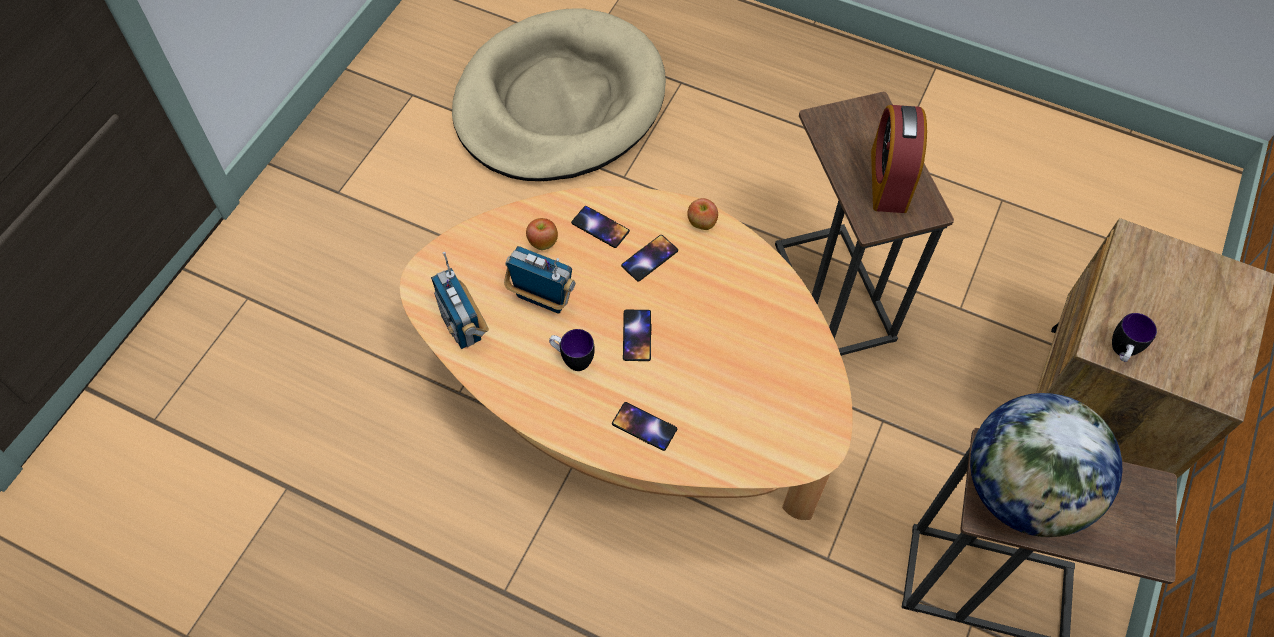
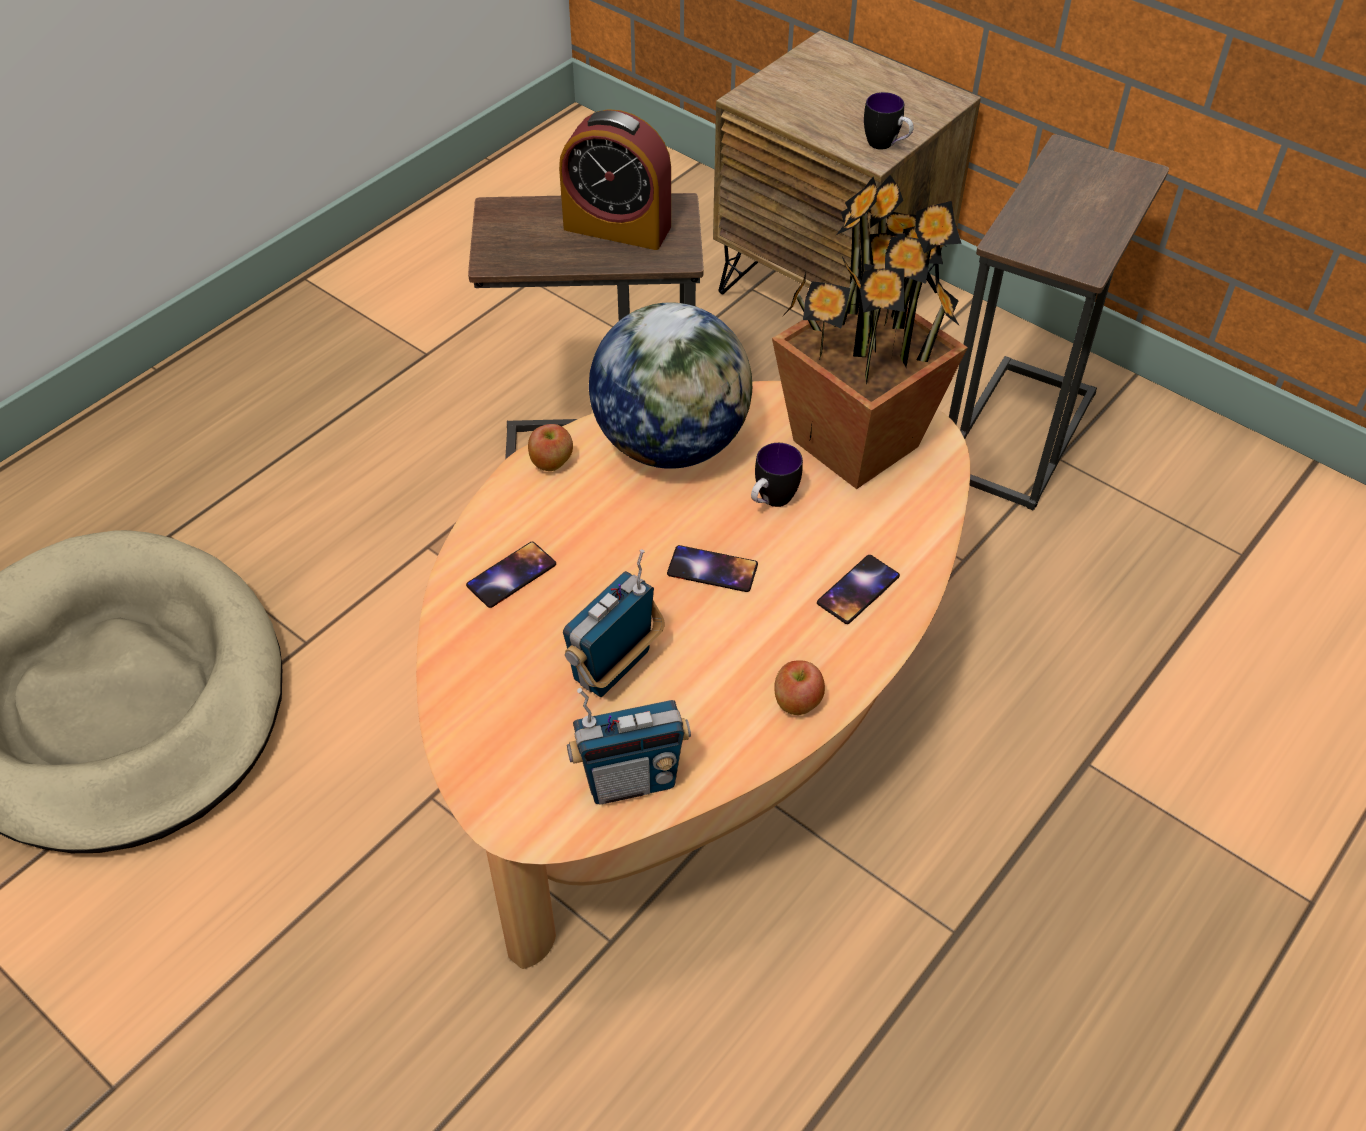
camera: 75 degrees left, 10 degrees down
(542, 242) = (511, 649): apple -> apple (796, 702)
(572, 359) = (731, 650): mug -> mug (771, 502)
(649, 258) = (588, 530): phone -> none
(787, 403) = (856, 442): none -> potted plant
(1022, 491) = (1060, 234): globe -> globe (671, 444)

